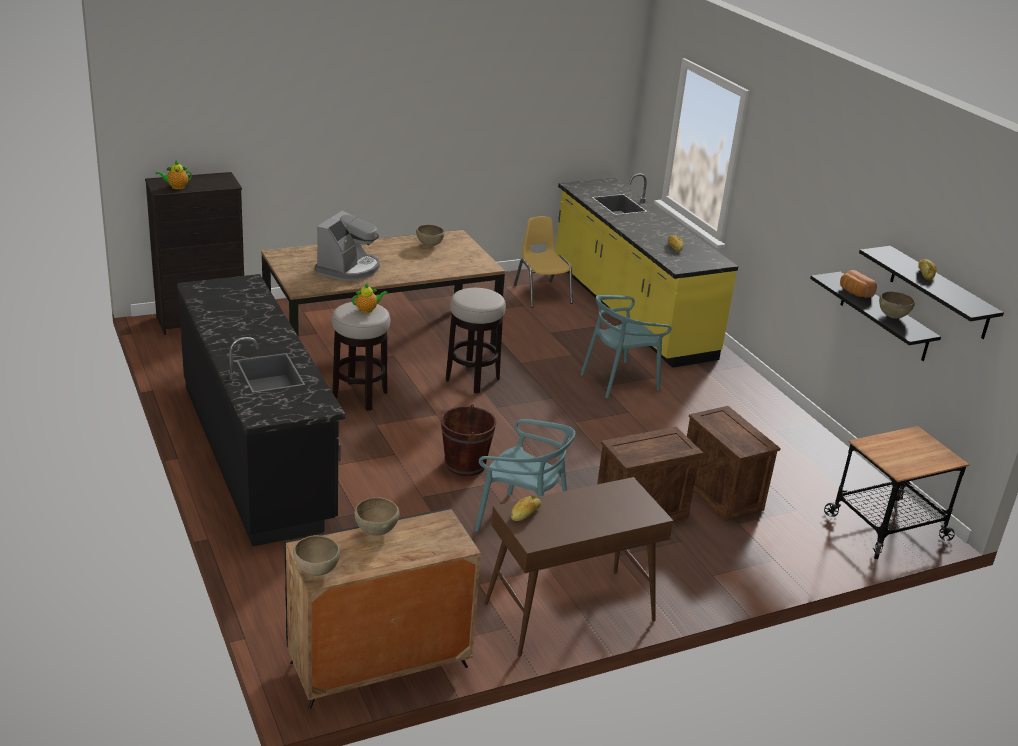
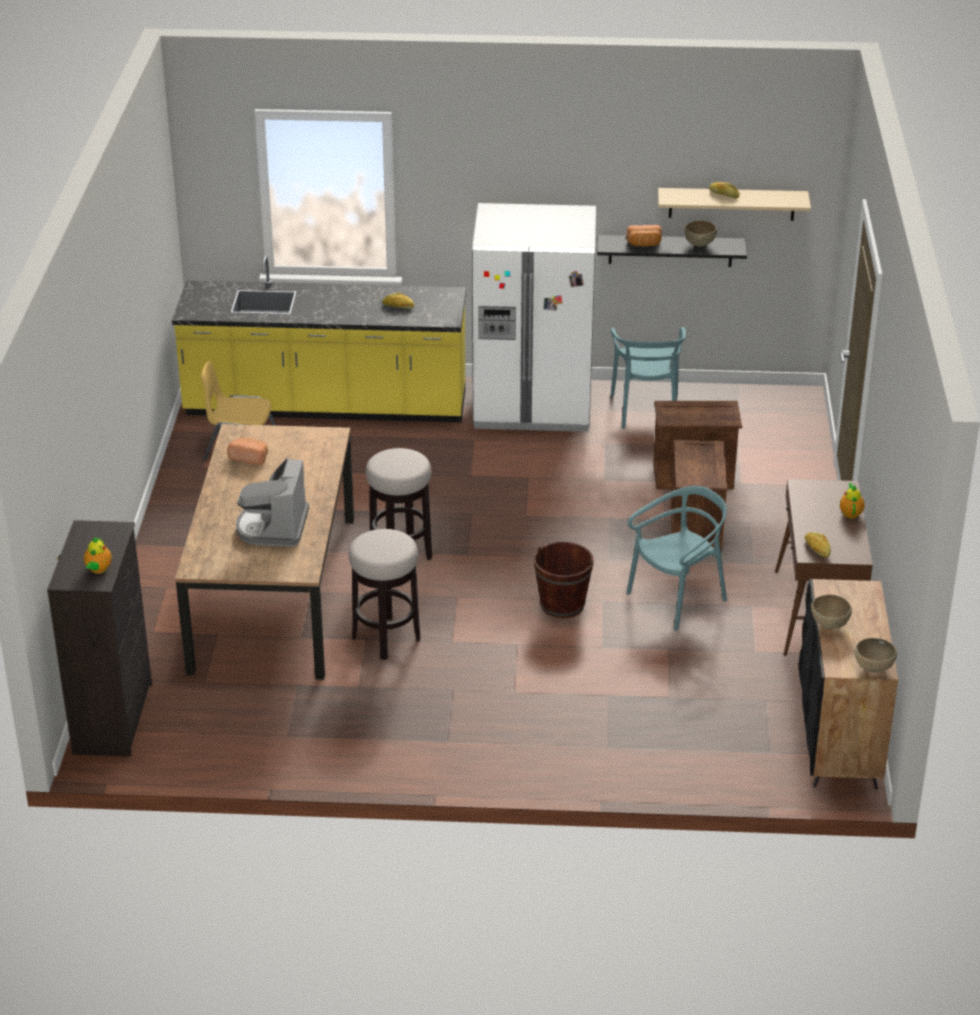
camera: 60 degrees left, 5 degrees up
(257, 452) = (457, 735): black counter -> none
(348, 269) = (273, 527): coffee machine -> coffee machine turned 135 degrees counterclockwise
(367, 310) = (384, 539): teapot -> teapot (850, 513)
(429, 245) = (249, 458): brown bowl -> bread
(619, 380) = (465, 462): turquoise chair -> turquoise chair (646, 411)
(732, 393) = (532, 406): none -> white fridge
(887, 528) = (786, 413): cart -> none
(939, 293) = (731, 204): black shelf -> beige shelf

